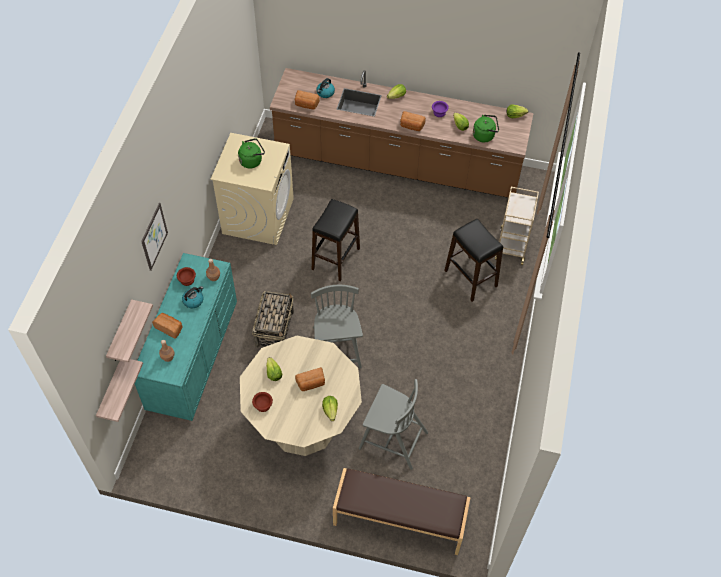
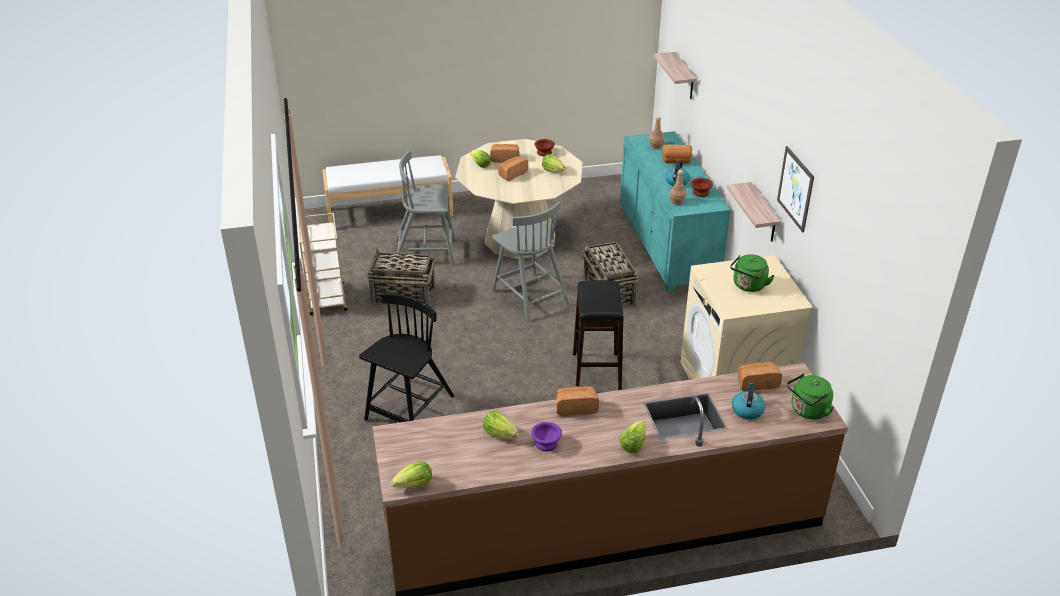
camera: 155 degrees right, 20 degrees down
(111, 391) = (667, 92): shelf -> shelf (763, 214)
(154, 236) = (725, 99): picture -> picture (795, 188)
(303, 411) = (505, 159): none -> bread
(399, 520) = (390, 212): brown bench -> white bench
(432, 392) = (402, 294): none -> basket
(470, 278) = (409, 409): black stool -> black chair
(485, 135) = (451, 433): green kettle -> green kettle (807, 411)
(511, 245) = (366, 469): beige cart -> beige cart (327, 300)

